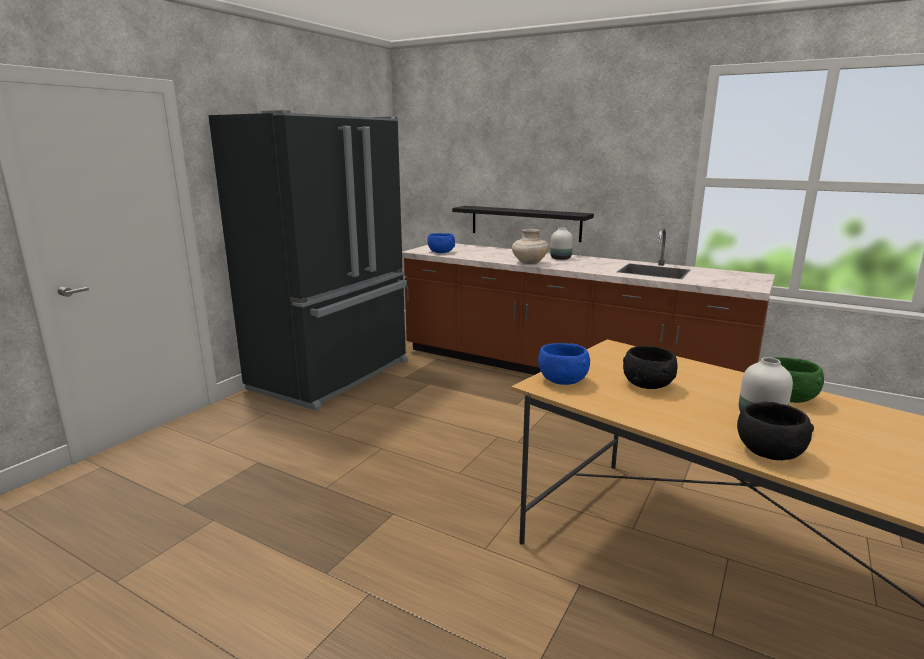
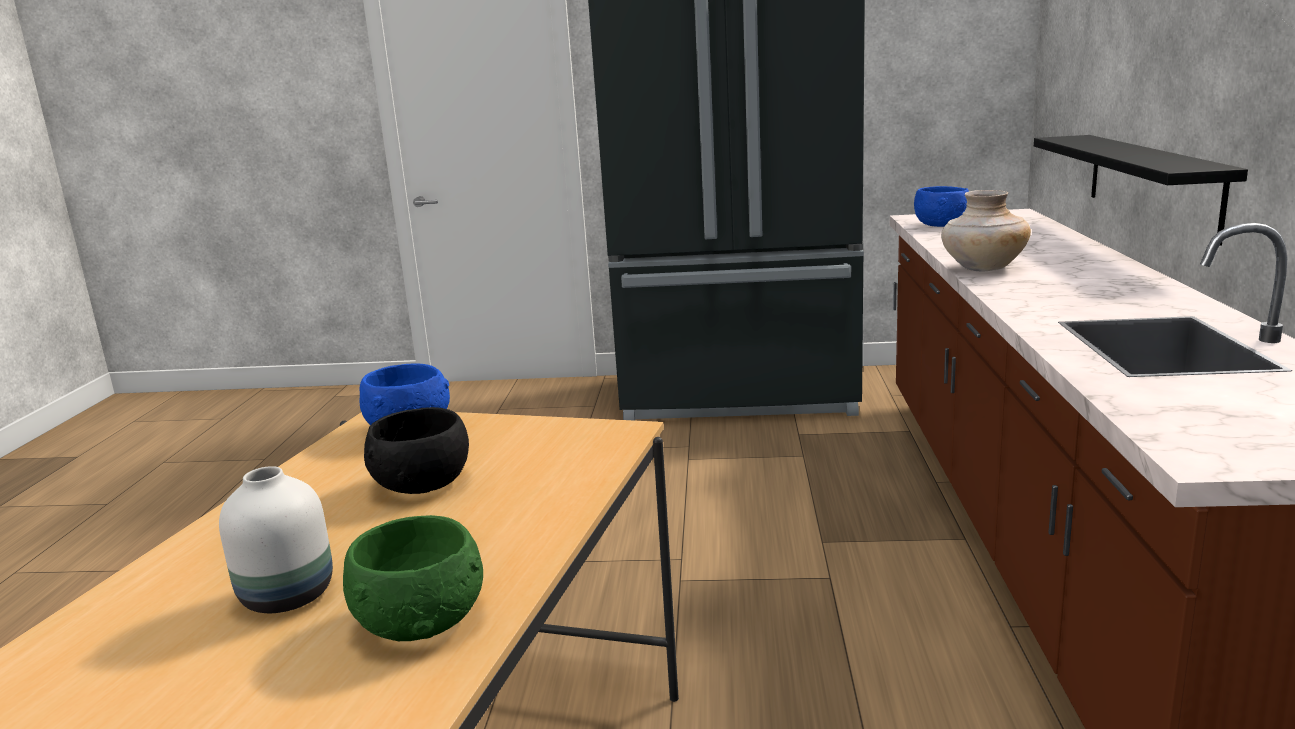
camera: 65 degrees right, 0 degrees up
(561, 258) = (1087, 274): white vase -> none
(768, 451) = (132, 611): black bowl -> none

